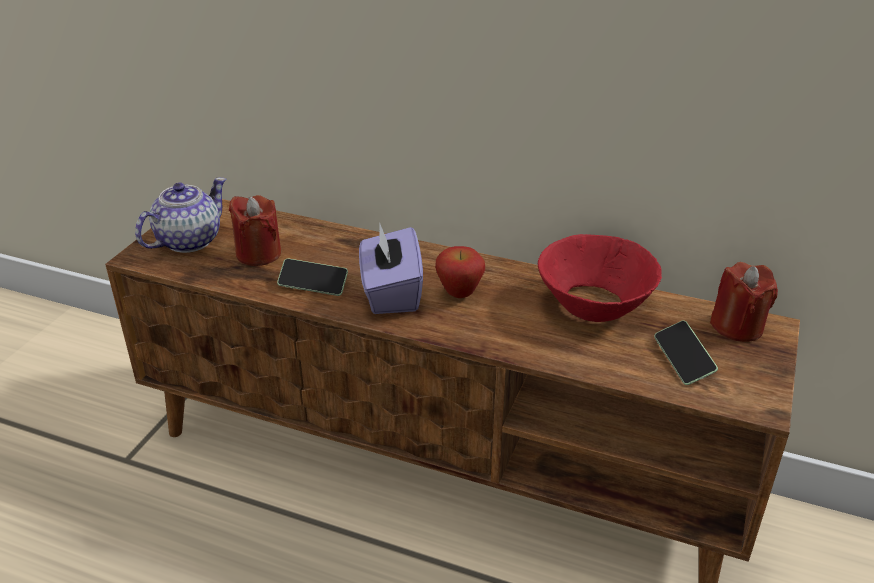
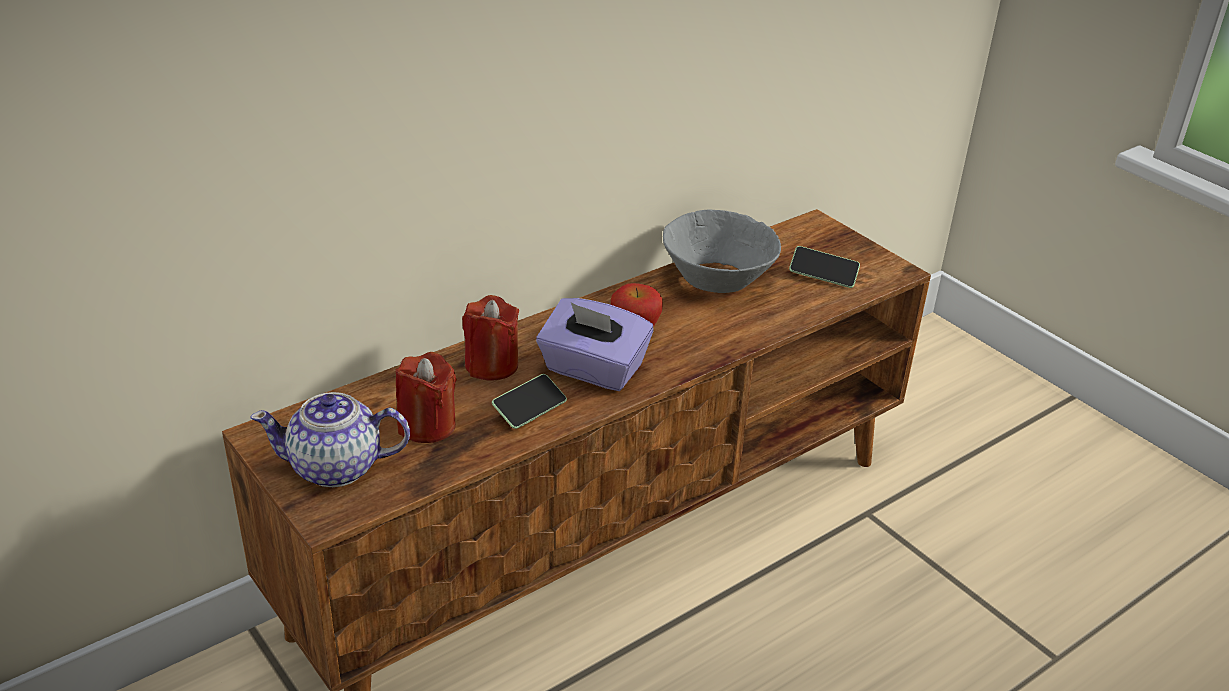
camera: 60 degrees left, 0 degrees up
(187, 241) = (337, 468): teapot -> teapot turned 75 degrees counterclockwise
(594, 305) = (717, 279): red bowl -> grey bowl
(737, 326) = (803, 235): red candle -> red candle (491, 365)

